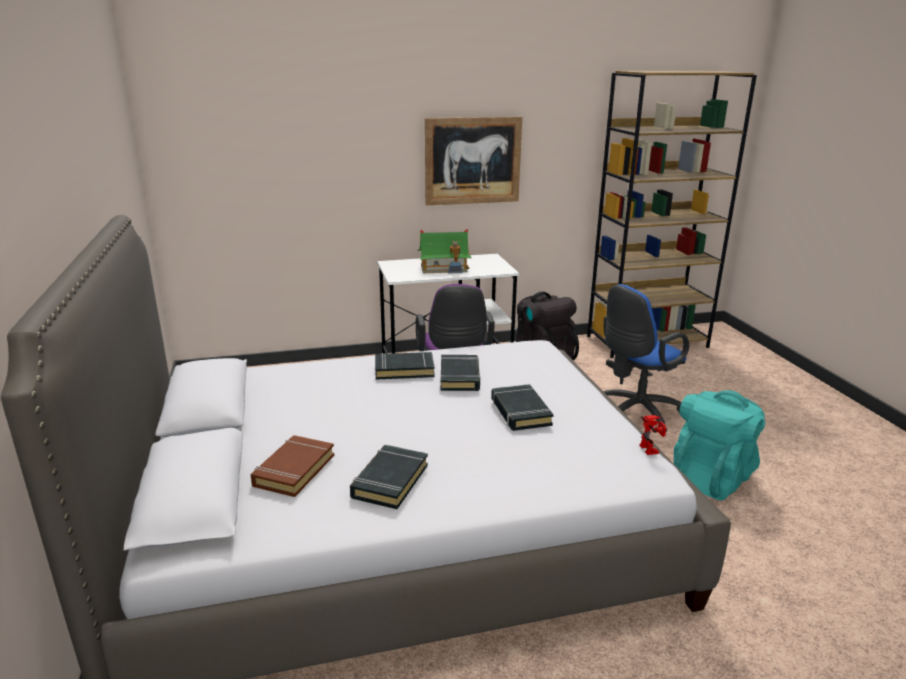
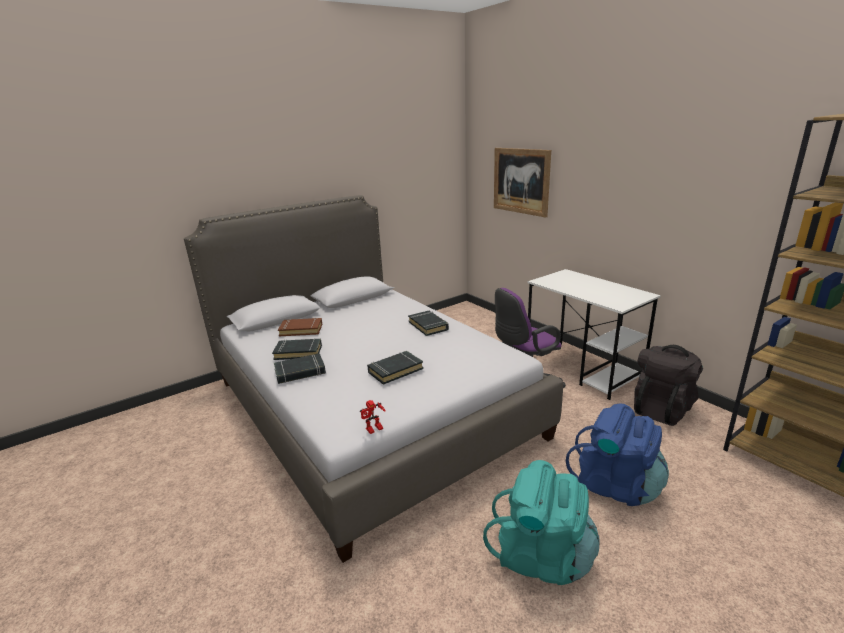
camera: 70 degrees right, 0 degrees up
(444, 268) = (585, 287): toy house -> none
(460, 377) = (433, 343): black book -> black book (300, 372)
(472, 161) = (653, 202): picture -> picture (521, 181)
(634, 414) = (615, 485): blue office chair -> blue backpack

